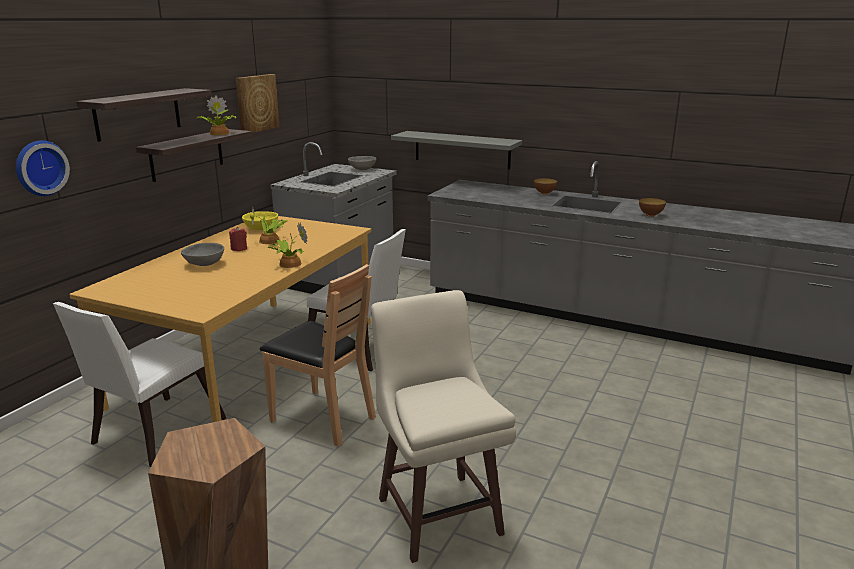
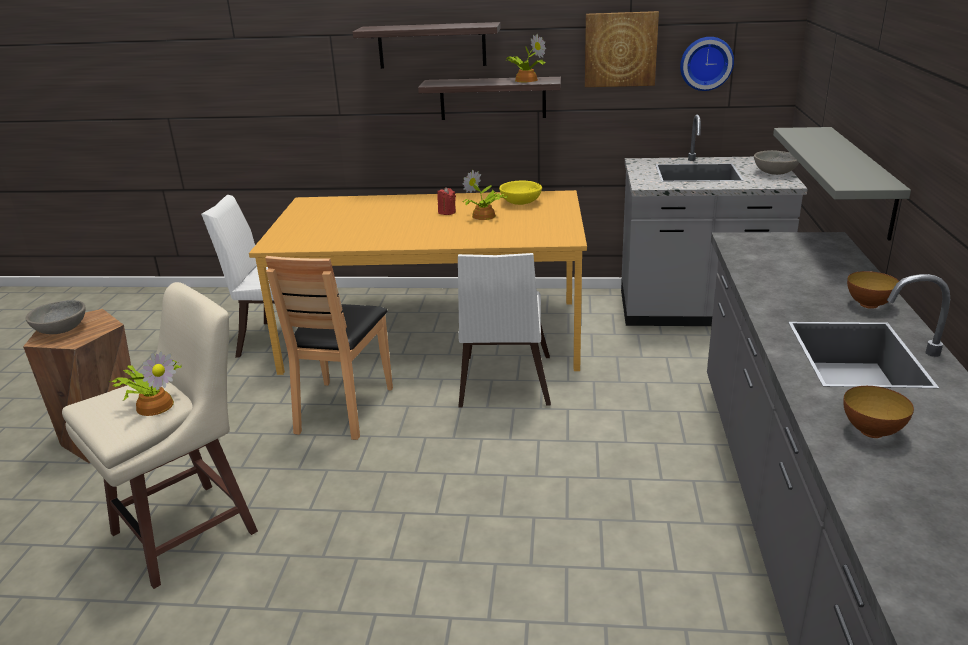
camera: 70 degrees right, 5 degrees up
(39, 168) = (321, 84): wall clock -> wall clock (706, 63)
(204, 264) = (391, 213): grey bowl -> grey bowl (62, 329)
(288, 264) = (418, 241): potted plant -> potted plant (155, 404)

